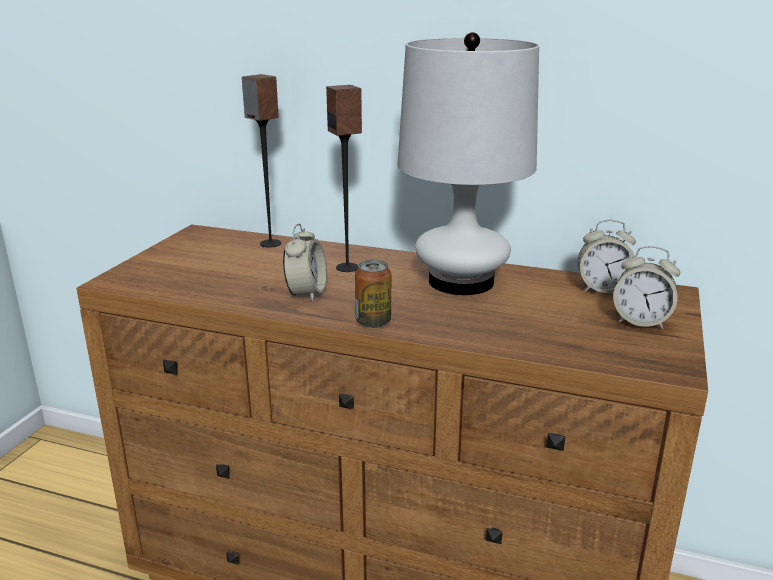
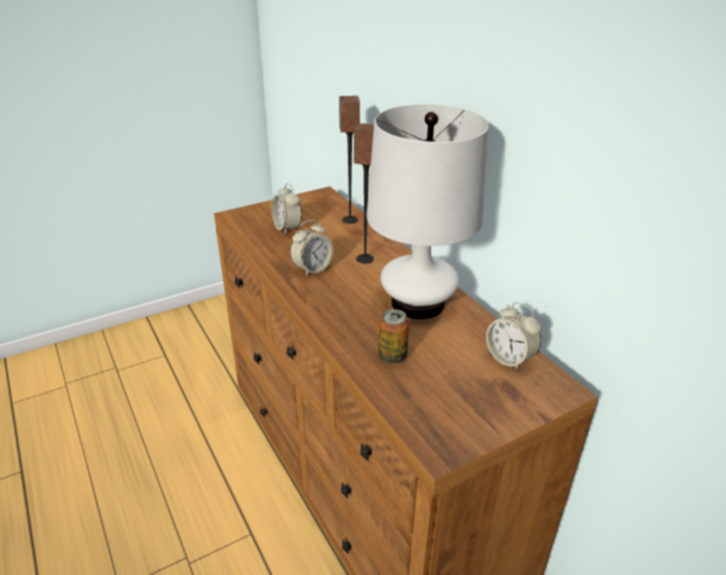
camera: 40 degrees right, 10 degrees up
(373, 322) = (315, 308): can -> can (392, 356)
(641, 321) = (487, 400): alarm clock -> alarm clock (287, 228)

